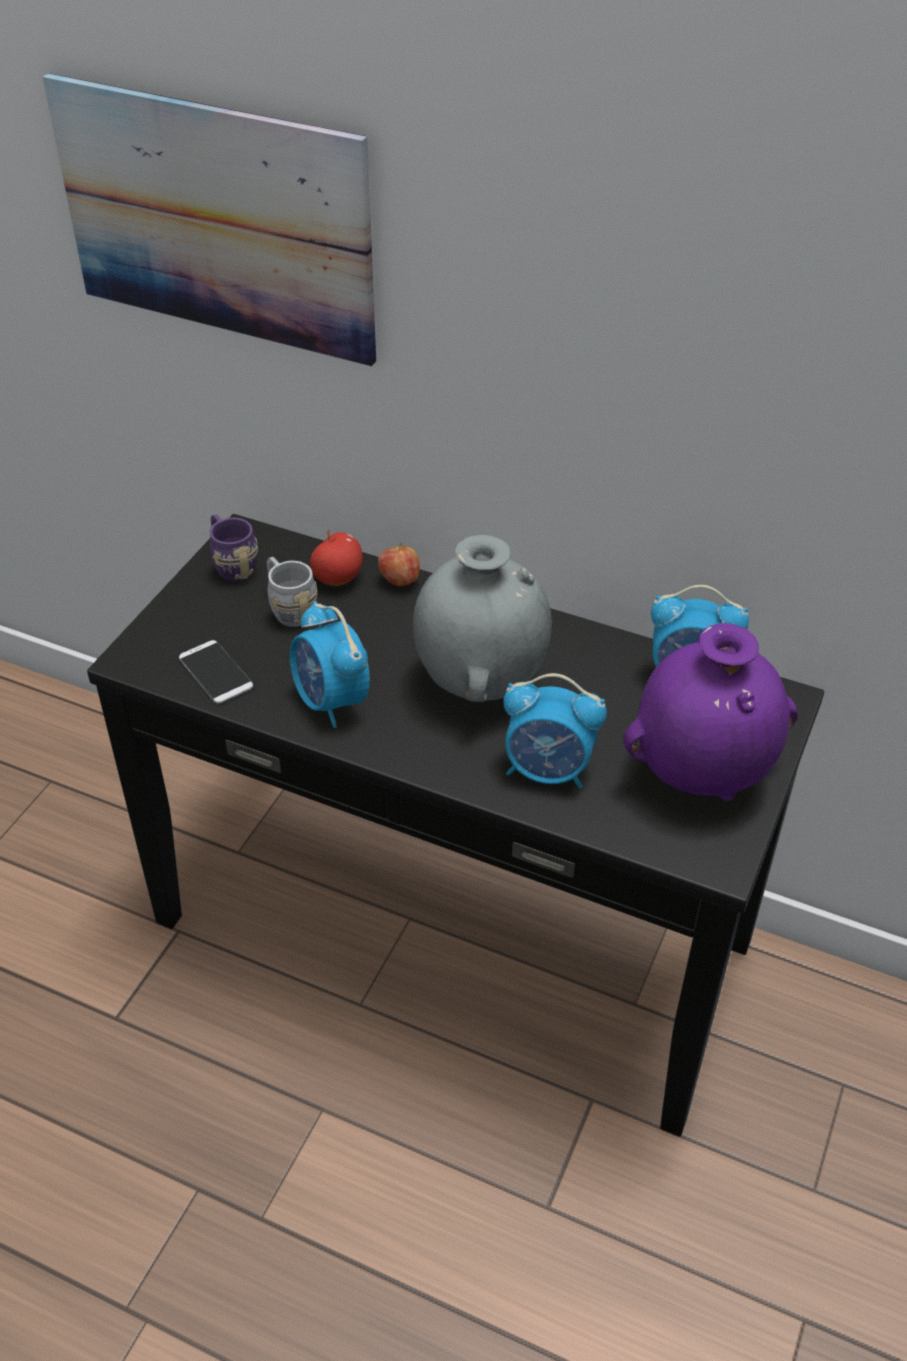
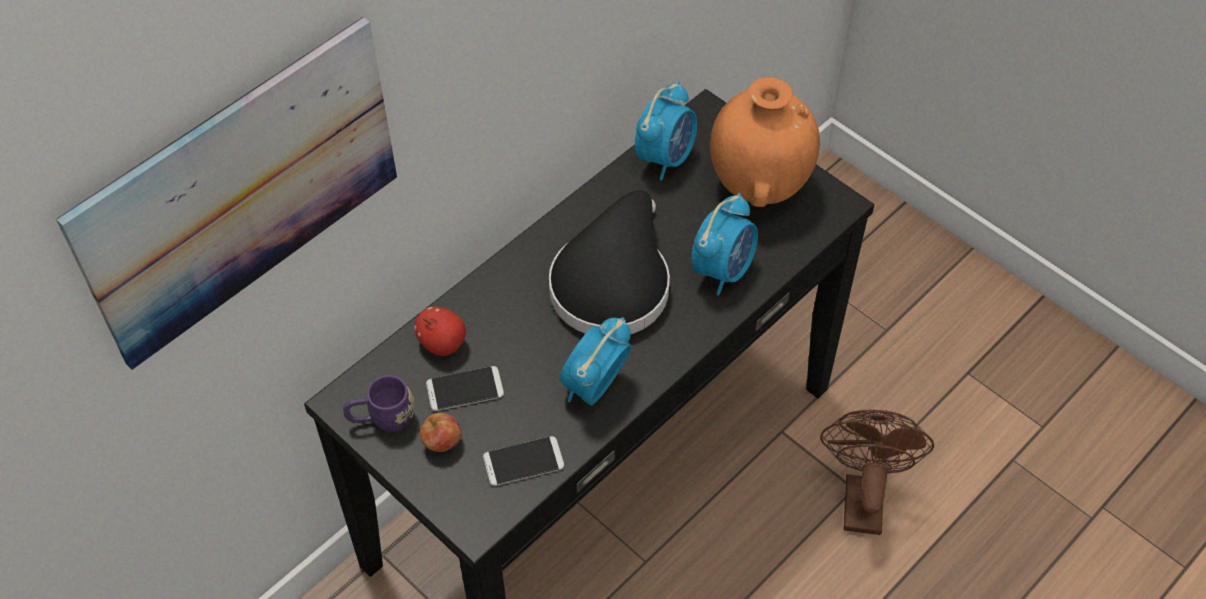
camera: 70 degrees left, 10 degrees up
(289, 608) = (465, 389): grey mug -> phone
(331, 701) = (594, 386): alarm clock -> alarm clock turned 135 degrees clockwise
(399, 581) = (468, 300): apple -> apple (442, 443)
(480, 681) = (612, 281): grey vase -> black hat
(541, 1219) = (862, 495): none -> brown fan
(703, 773) = (759, 184): purple vase -> orange vase

